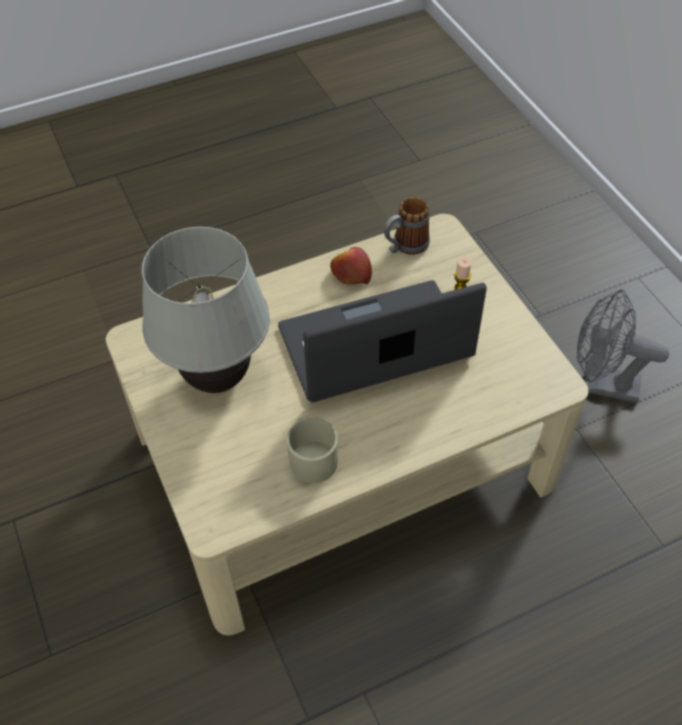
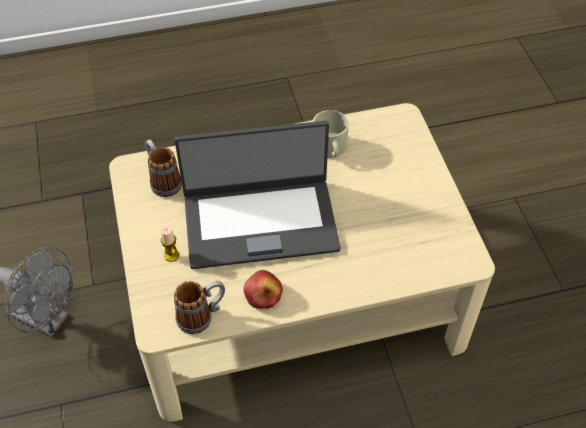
camera: 170 degrees left, 0 degrees up
(217, 378) = (396, 215): white table lamp -> none
(510, 375) = (163, 180): none -> mug

